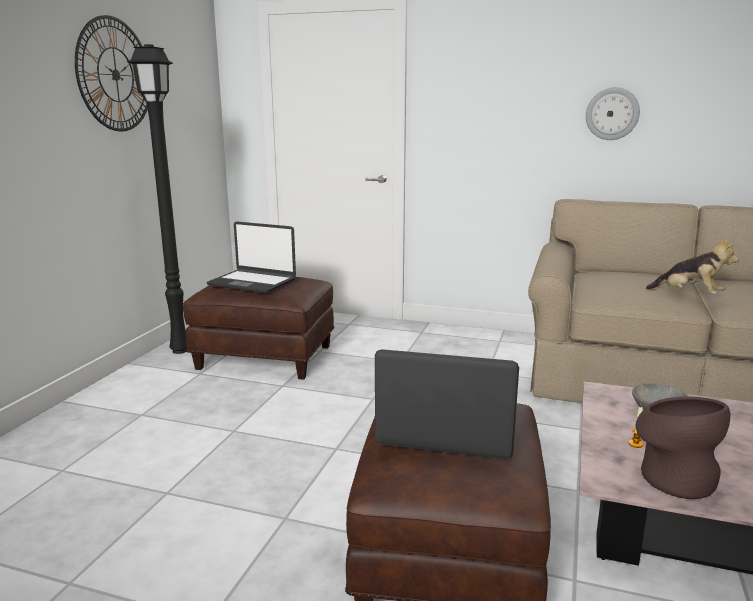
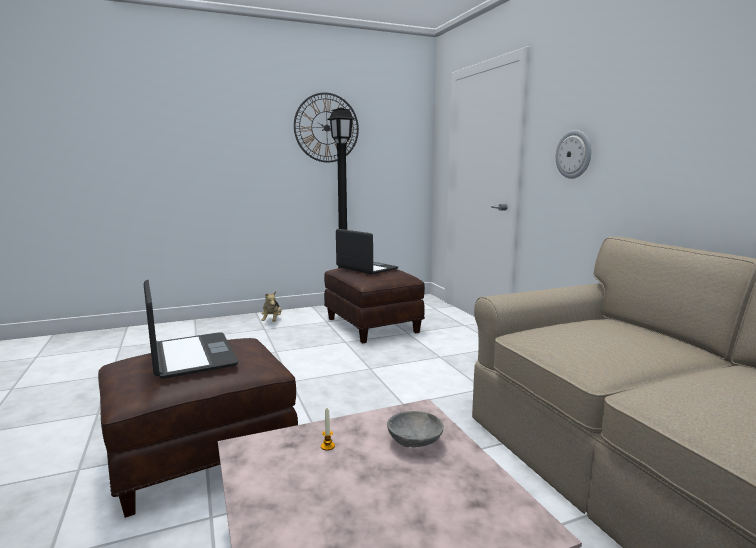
camera: 50 degrees right, 5 degrees down
(252, 282) = (366, 268): laptop -> laptop turned 150 degrees clockwise
(612, 114) = (689, 141): wall clock -> wall clock (574, 154)
(672, 477) = (280, 475): brown vase -> none
(689, 295) = (628, 361): plush toy -> plush toy (272, 321)

